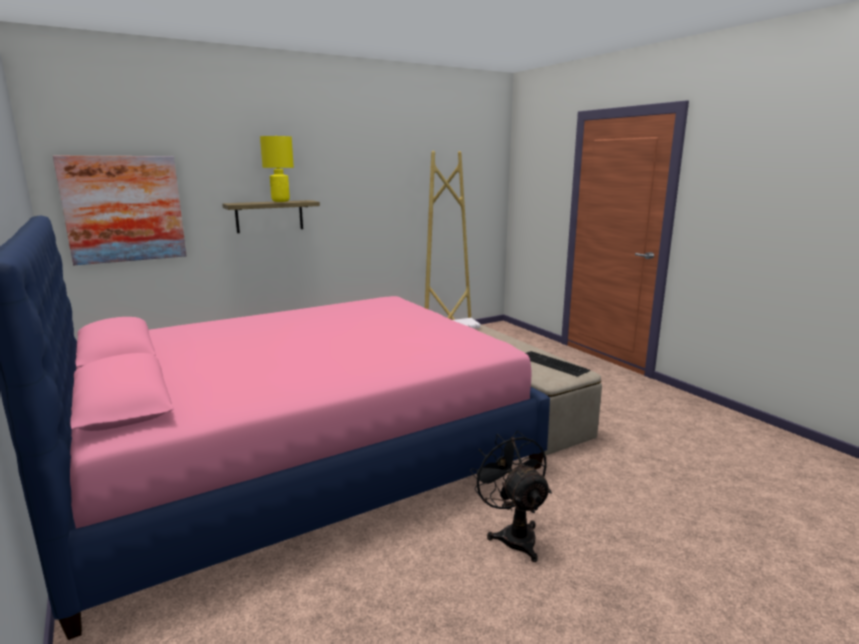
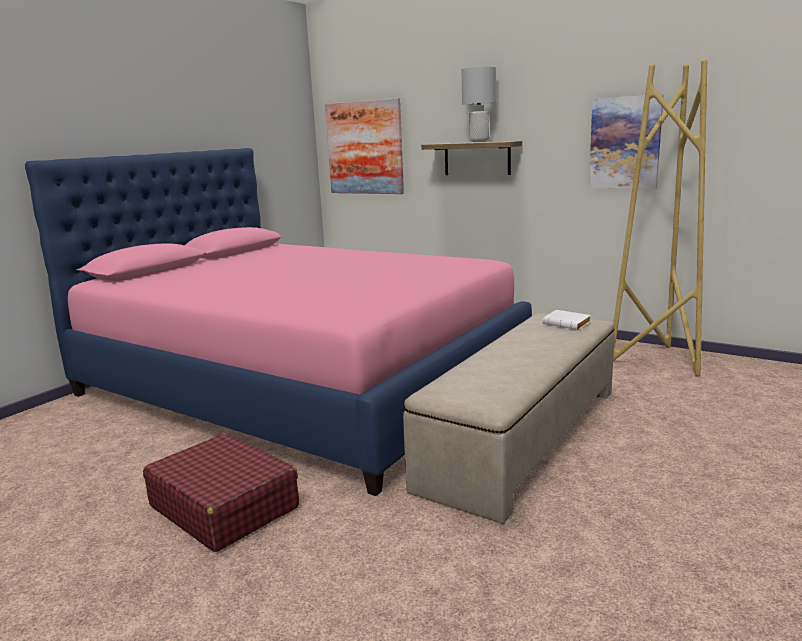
camera: 65 degrees right, 0 degrees up
(280, 201) = (479, 142): yellow table lamp -> grey table lamp
(387, 201) = (625, 143): none -> picture
(513, 535) = (224, 506): black fan -> red suitcase
(551, 363) = (496, 385): keyboard -> none

